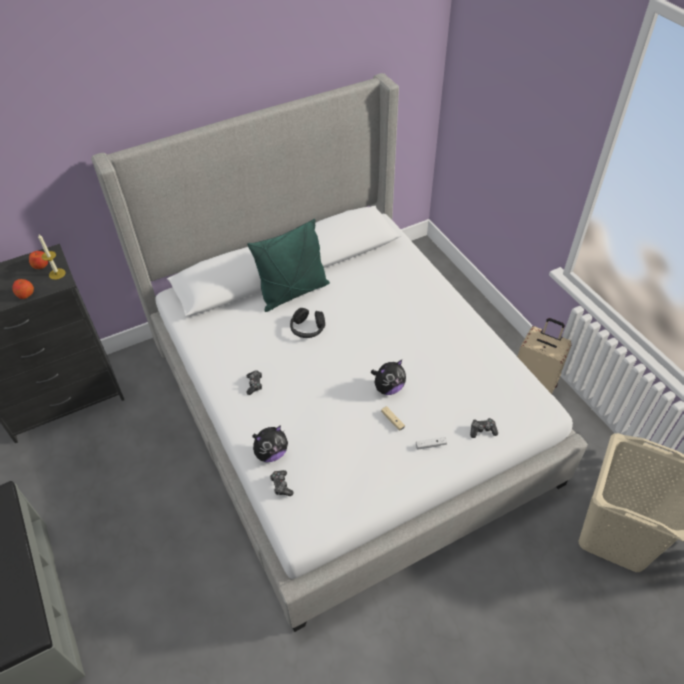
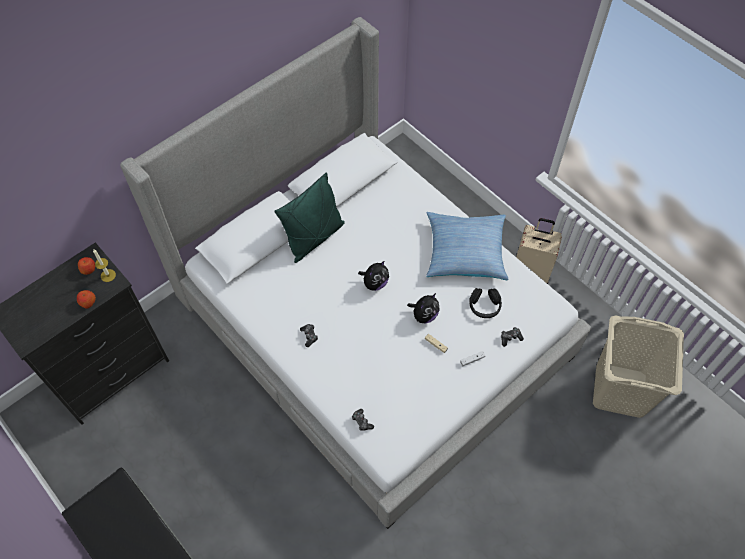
camera: 15 degrees left, 10 degrees up
(271, 453) = (344, 395): plush toy -> plush toy (375, 283)
(307, 329) = (338, 272): black headphones -> black headphones (484, 306)
(453, 333) = (465, 251): none -> pillow

